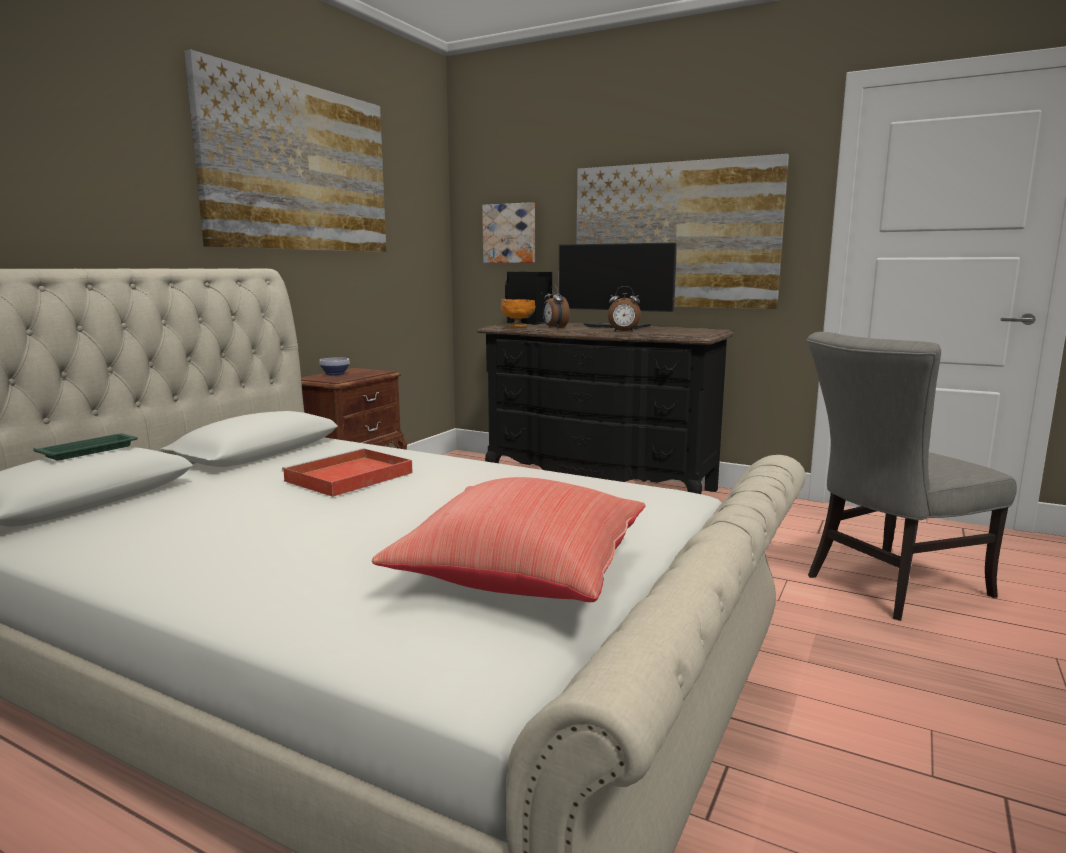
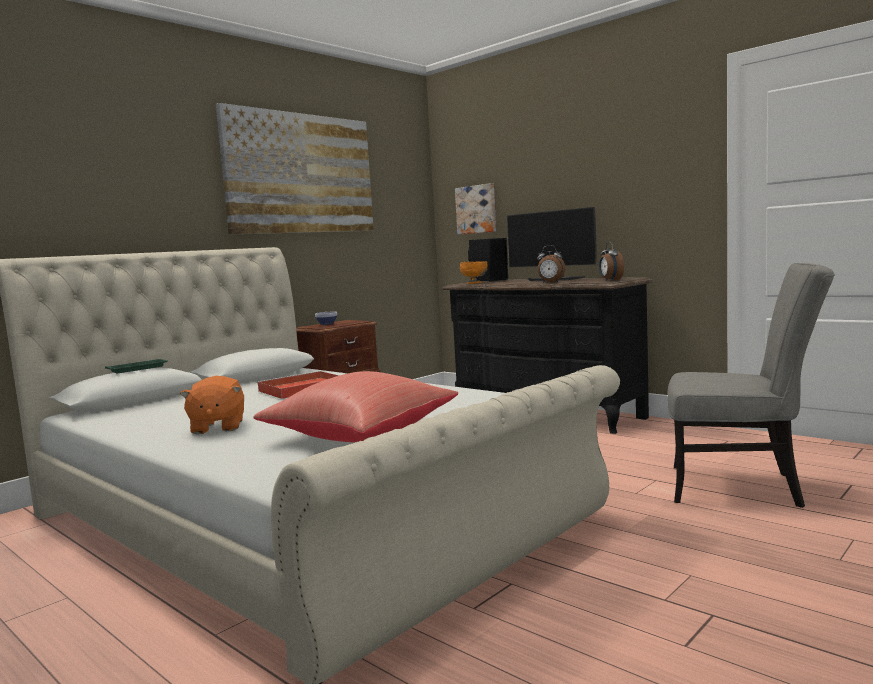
camera: 15 degrees right, 5 degrees down
(269, 559) = (217, 427): none -> orange plush toy
(554, 328) = (500, 283): alarm clock -> alarm clock (610, 280)
(674, 235) = (600, 201): picture -> none
(887, 586) = (743, 487): grey chair -> grey chair turned 150 degrees counterclockwise

